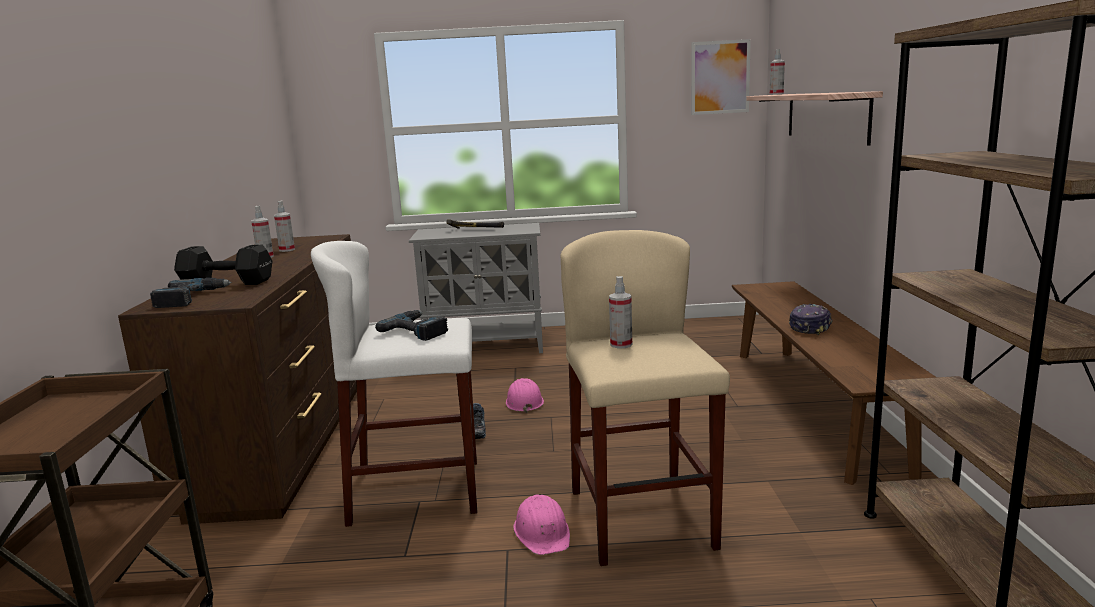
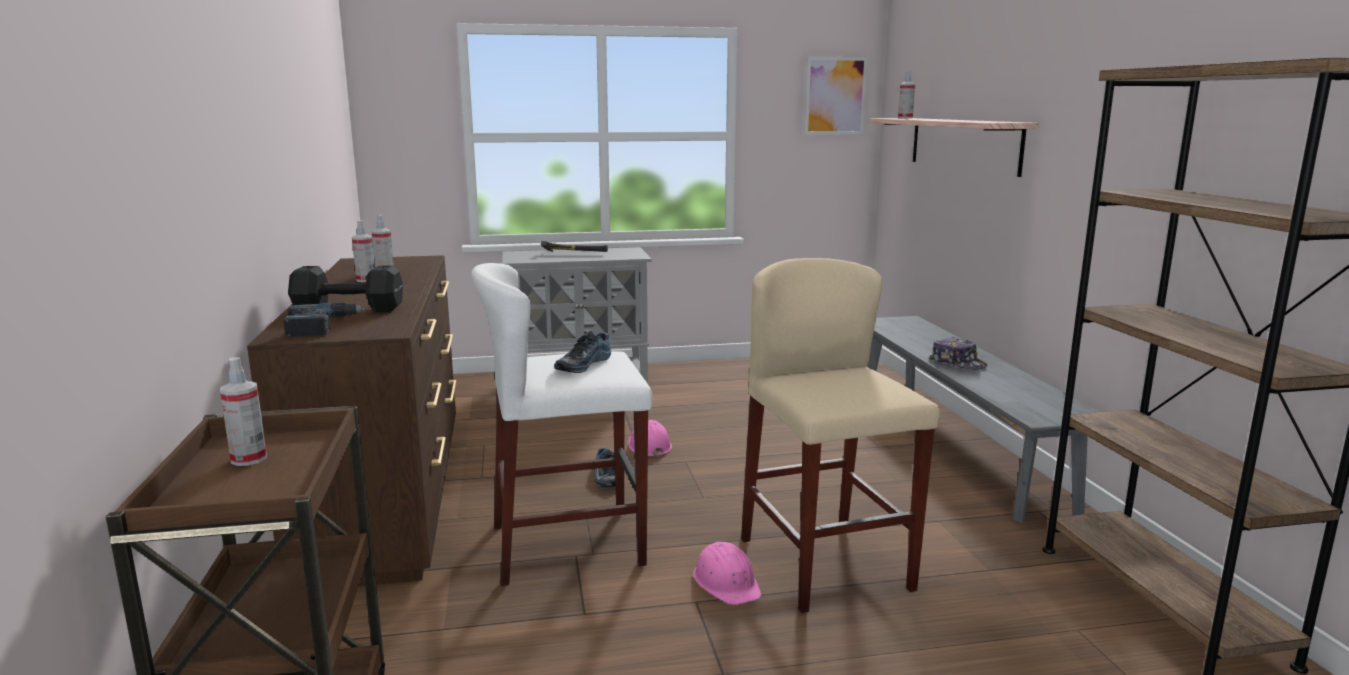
camera: 10 degrees left, 0 degrees up
(418, 330) = (582, 364): power drill -> shoe
(621, 344) = (817, 379): spray bottle -> spray bottle (249, 459)
(810, 327) = (958, 363): cap -> cap turned 120 degrees clockwise
(813, 405) = (954, 444): brown bench -> grey bench

